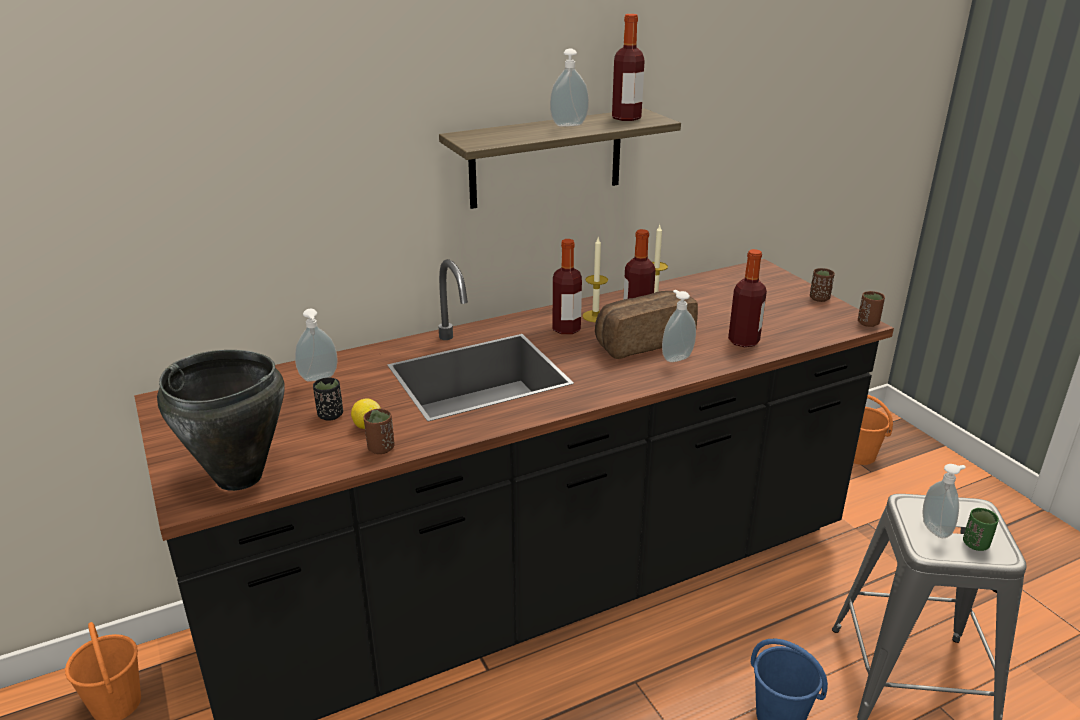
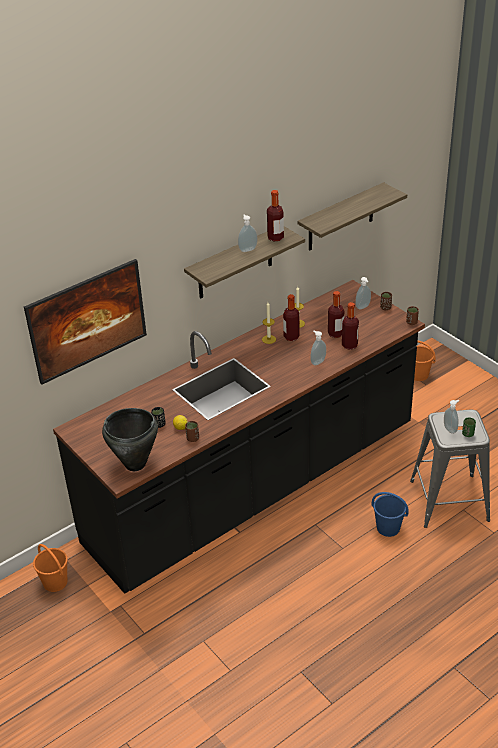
camera: 10 degrees left, 10 degrees up
(226, 227) = (90, 339): none -> picture
(319, 379) = (141, 404): soap dispenser -> soap dispenser (363, 307)
(566, 329) = (256, 351): bottle -> bottle (335, 334)
(642, 341) = (297, 353): bread -> none
(755, 134) = (341, 218): none -> shelf

